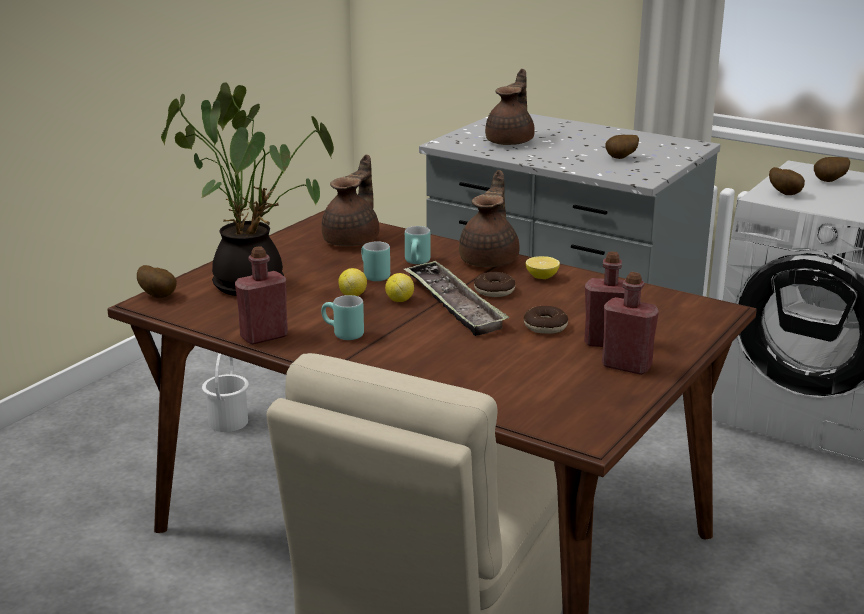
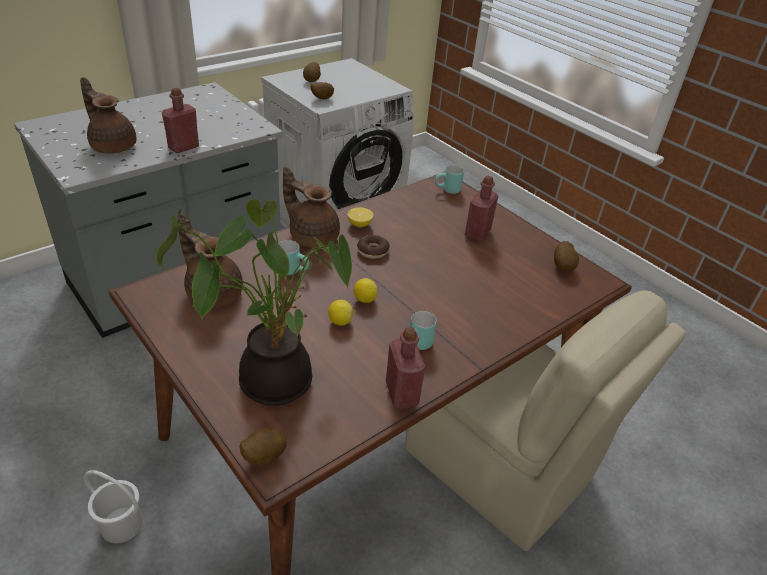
camera: 75 degrees left, 15 degrees up
(372, 275) = (304, 301): turquoise mug -> turquoise mug (447, 191)
(453, 304) = (387, 276): tray -> none
(545, 327) = (444, 248): donut -> none
(621, 158) = (209, 120): potato -> potato (563, 267)
(626, 366) = (513, 237): red bottle -> red bottle (183, 147)

